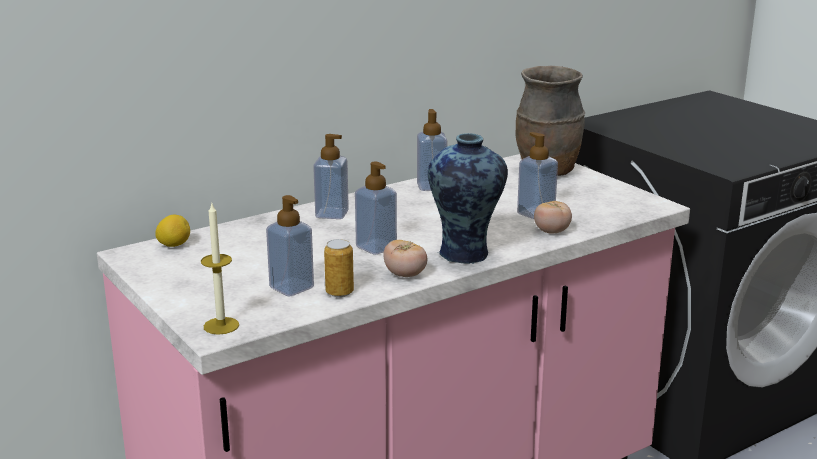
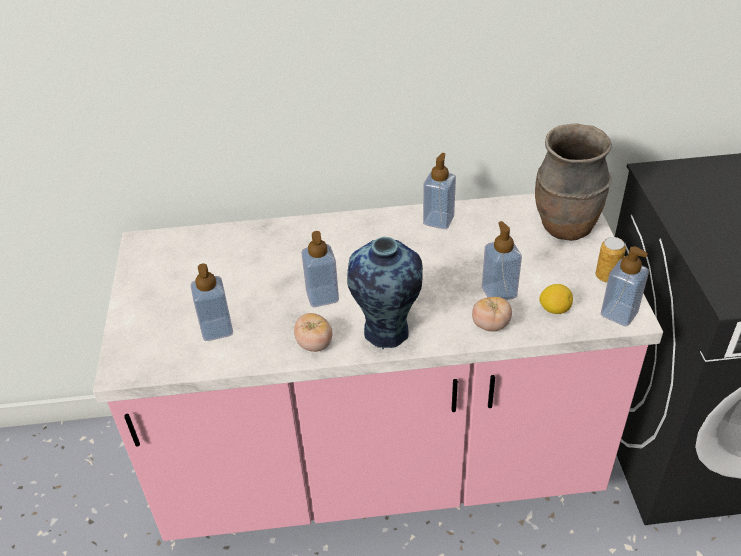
camera: 30 degrees right, 20 degrees up
(174, 245) = (178, 241): lemon -> lemon (554, 309)
(221, 326) = (132, 360): candle -> none
(332, 214) = (324, 236): soap dispenser -> soap dispenser (619, 313)
(339, 292) = (246, 349): can -> can (606, 276)

